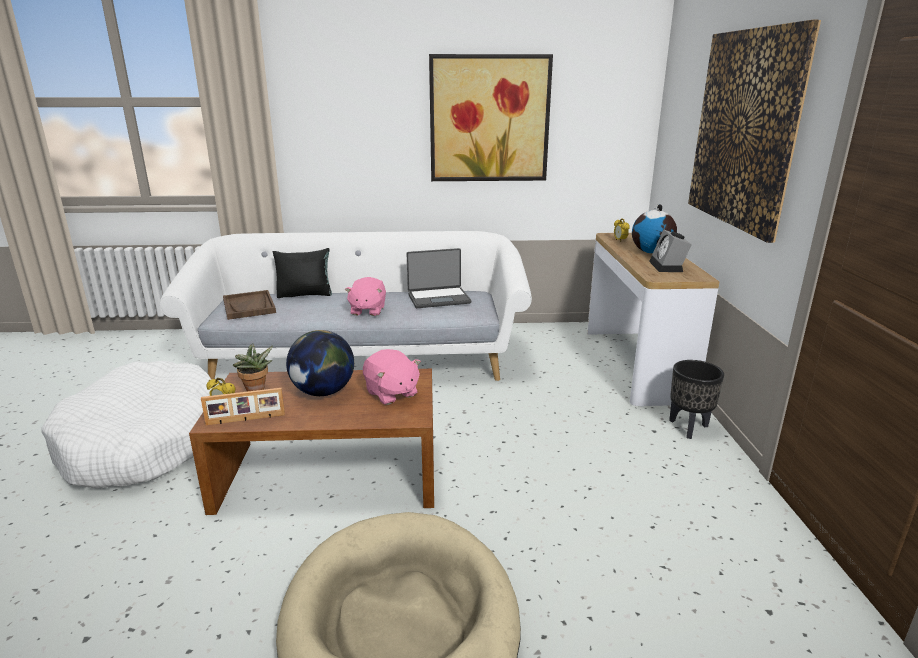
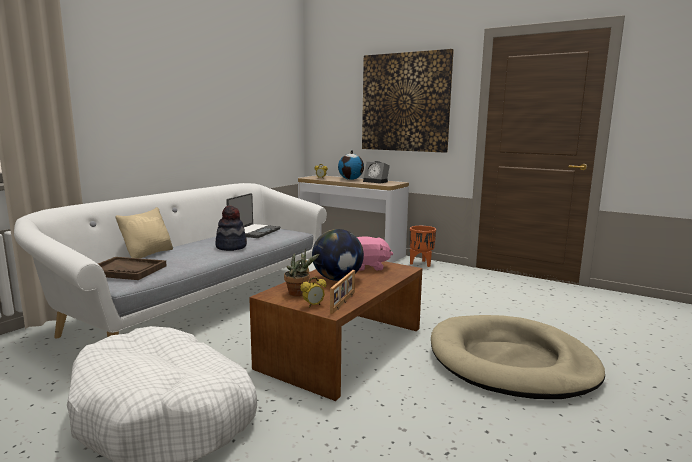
camera: 55 degrees left, 10 degrees down
(305, 294) = (148, 254): black pillow -> beige pillow
(367, 310) = (231, 247): pink plush toy -> hat
(489, 119) = (225, 101): picture -> none
(689, 428) = (421, 263): black planter -> orange planter

